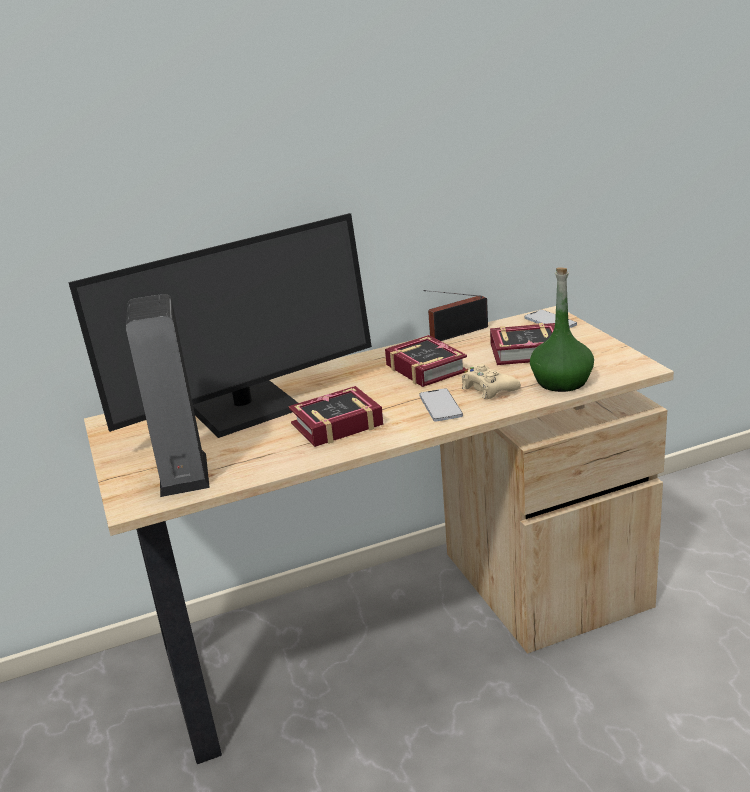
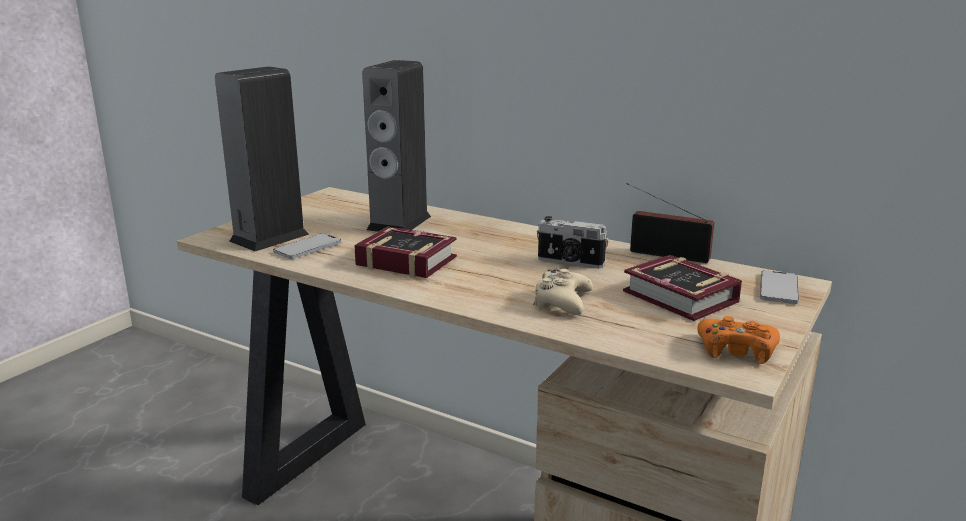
camera: 50 degrees right, 5 degrees down
(244, 407) = (399, 223): monitor -> speaker
(426, 367) = (570, 262): book -> camera
(440, 406) = (494, 291): phone -> phone (308, 248)
(561, 381) = (633, 334): green bottle -> none
(614, 361) = (736, 350): none -> orange game controller

